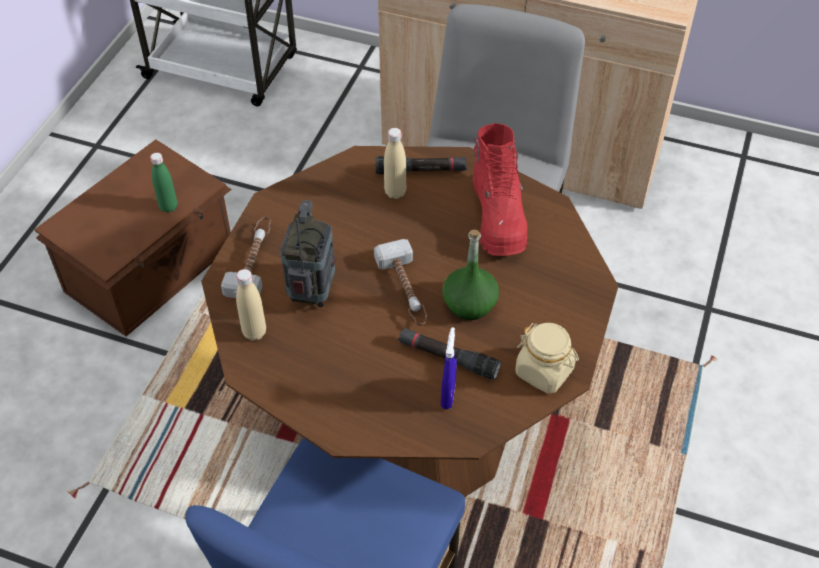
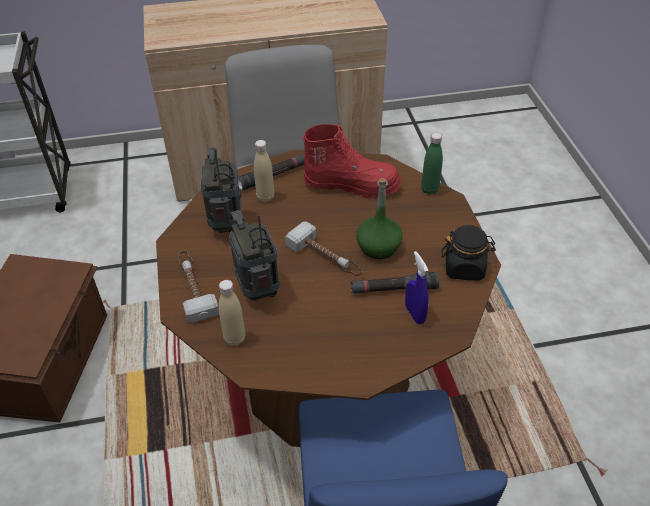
camera: 30 degrees left, 5 degrees down
(168, 207) = (55, 298): green bottle -> green bottle (429, 190)
(333, 207) = (226, 225): none -> radio
(499, 218) = (352, 185): red boot -> red boot turned 45 degrees counterclockwise
(544, 371) = (464, 268): beige jar -> black jar

